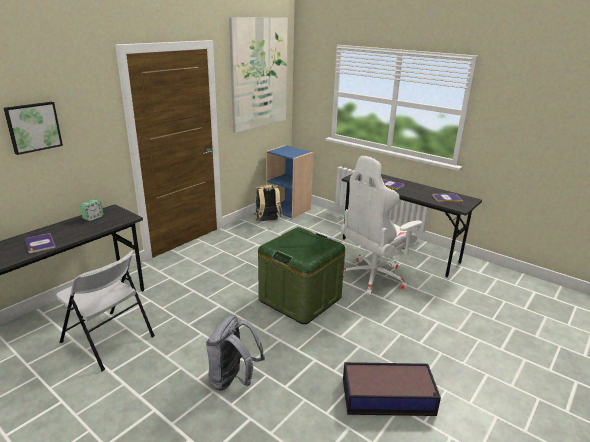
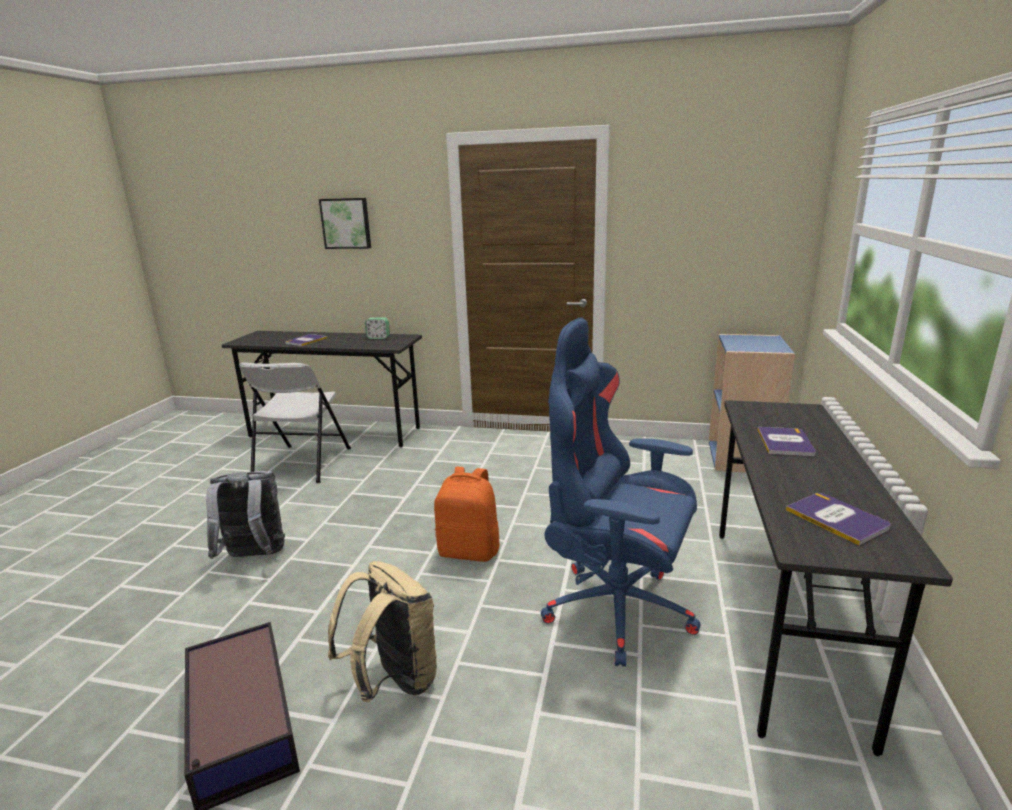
camera: 65 degrees right, 5 degrees down
(259, 74) = (719, 187): picture -> none
(267, 221) = (669, 455): beige backpack -> beige backpack (394, 681)
(300, 299) = (469, 551): green storage box -> orange backpack
(373, 277) = (620, 610): white office chair -> blue office chair

